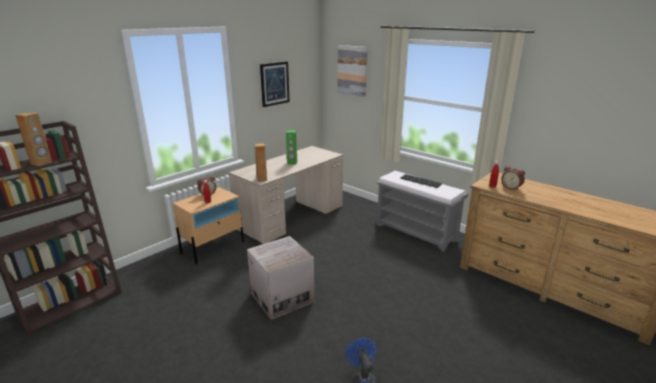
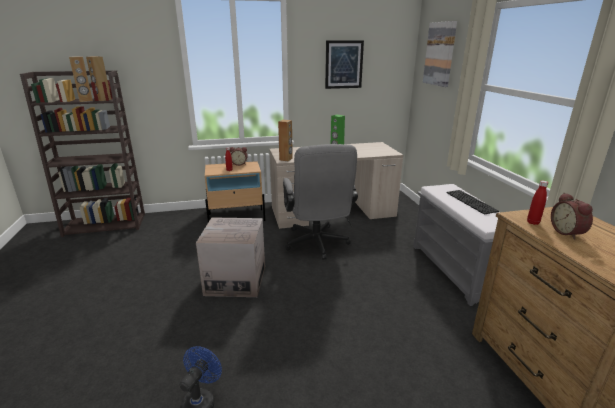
camera: 35 degrees right, 0 degrees up
(60, 158) = (103, 100): none -> brown speaker
(311, 247) = (317, 245): none -> grey office chair

